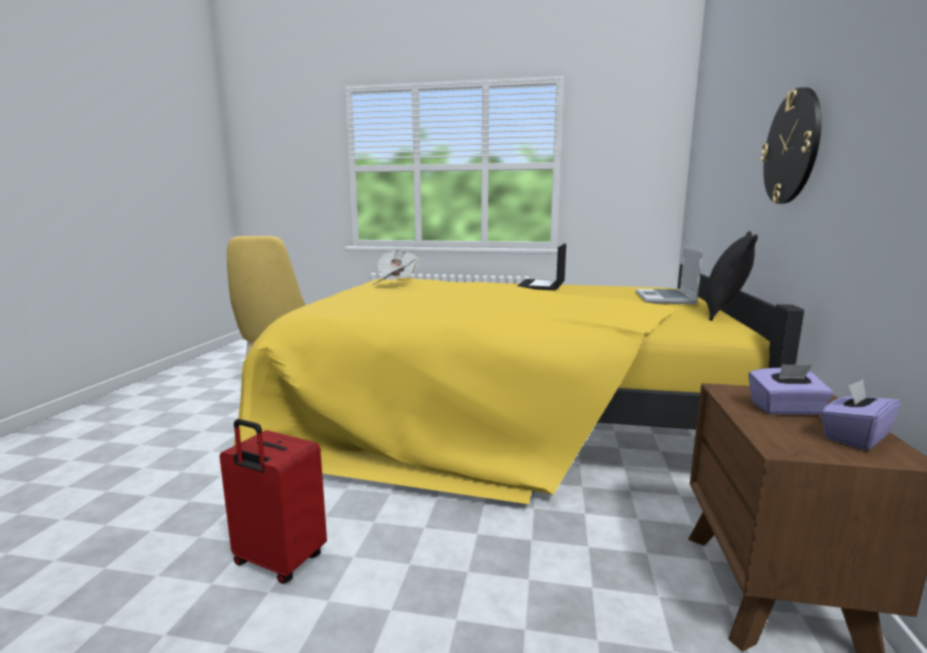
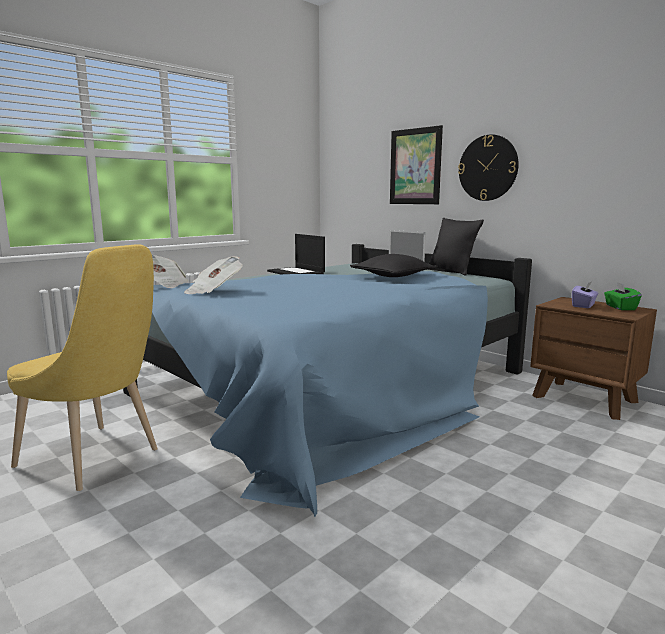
camera: 55 degrees left, 0 degrees up
(278, 561) = (471, 523): red suitcase -> none
(505, 415) = (335, 388): yellow bed -> blue bed
(593, 302) = (393, 276): none -> black pillow
(738, 155) = (415, 166): none -> picture
(854, 437) = (620, 307): purple tissue box -> green tissue box

